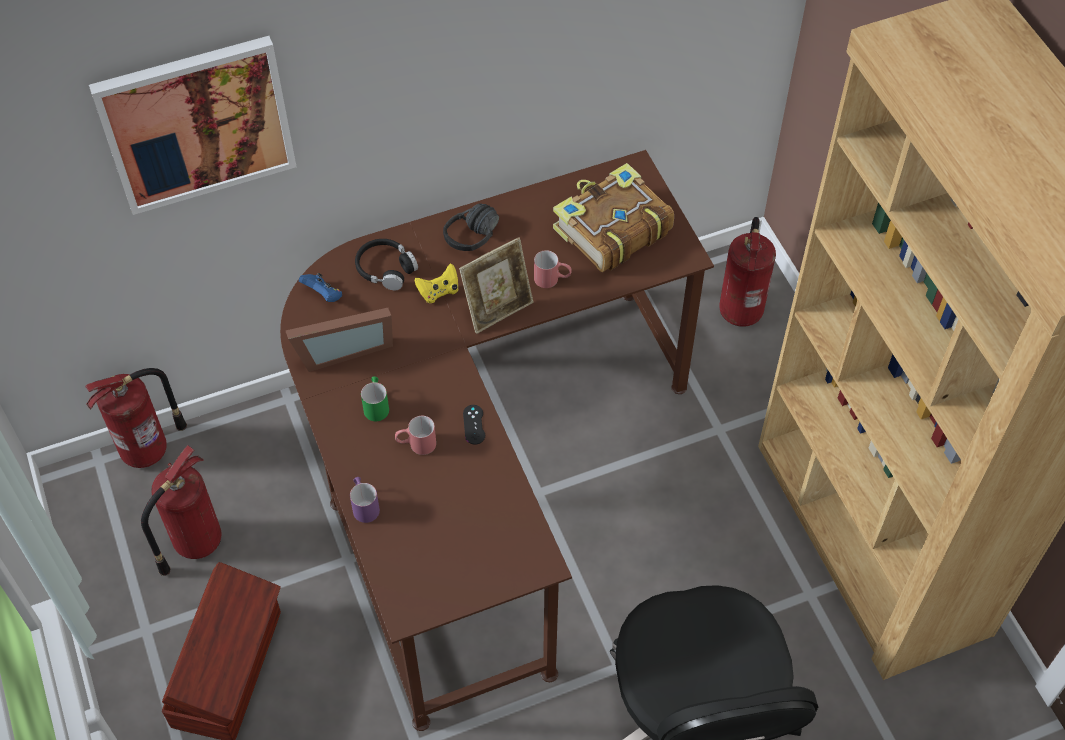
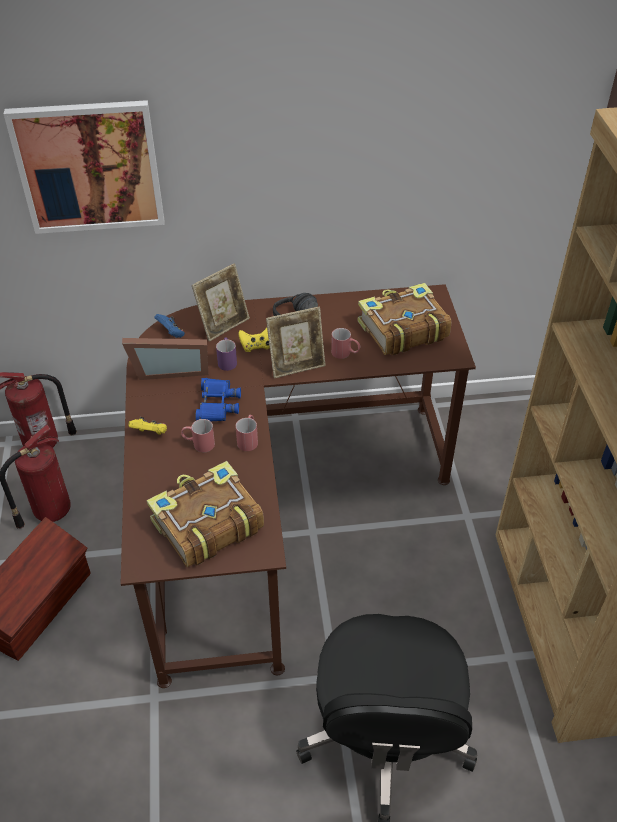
camera: 15 degrees right, 10 degrees down
(352, 443) = (150, 433): none -> yellow game controller
(364, 505) = (141, 478): purple mug -> purple mug (227, 360)
(376, 404) = (179, 411): green mug -> none
(386, 269) = (223, 325): black headphones -> picture frame
(419, 385) = (217, 404): none -> blue binoculars
(463, 546) = (206, 524): none -> book
(474, 424) = (248, 439): black game controller -> red mug
(741, 309) = (507, 436): fire extinguisher -> none

